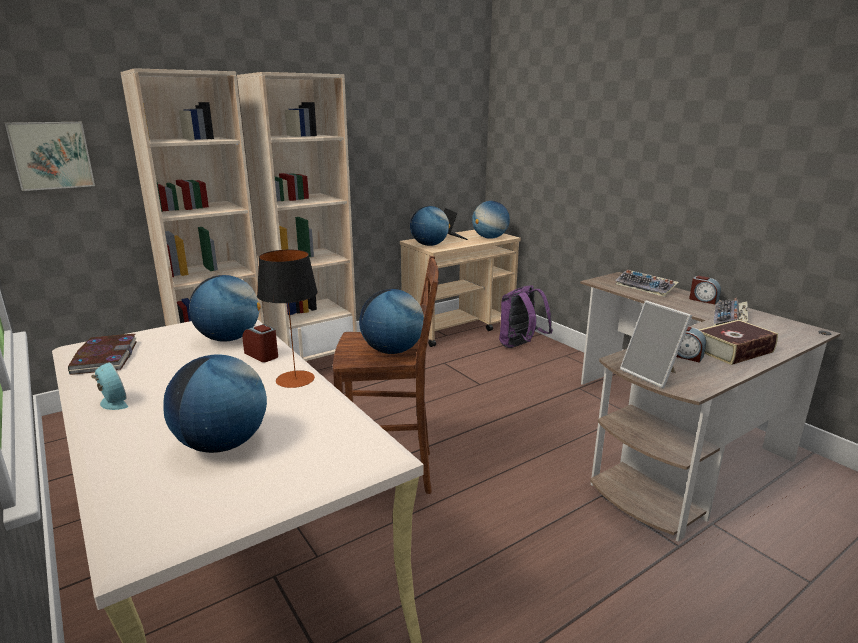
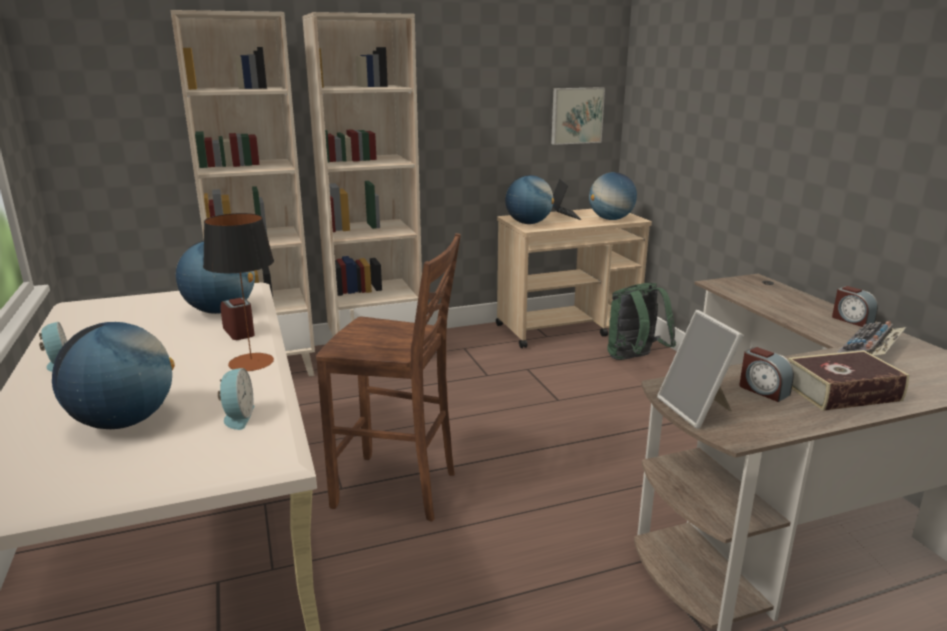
camera: 15 degrees right, 0 degrees up
(51, 155) = (102, 103): picture -> picture (576, 115)
(105, 357) = (89, 318): book -> none
(323, 426) = (237, 417): none -> alarm clock
(392, 351) = (395, 343): globe -> none
(521, 346) = (634, 359): purple backpack -> green backpack
(646, 288) = (780, 297): keyboard -> none

